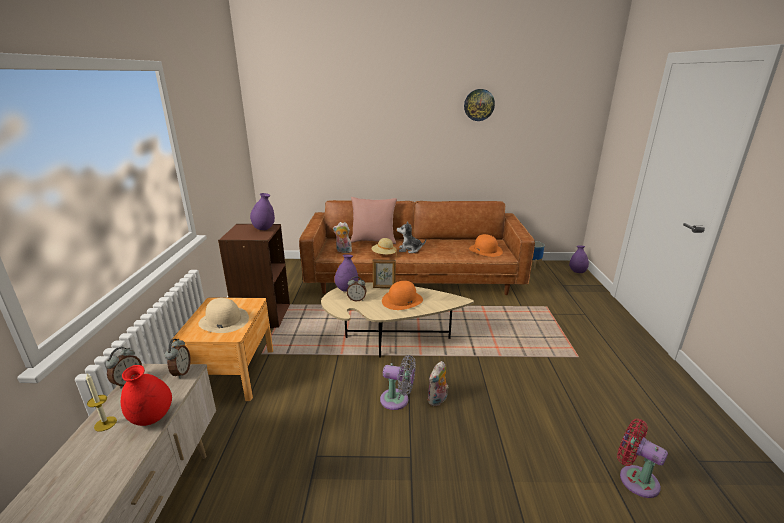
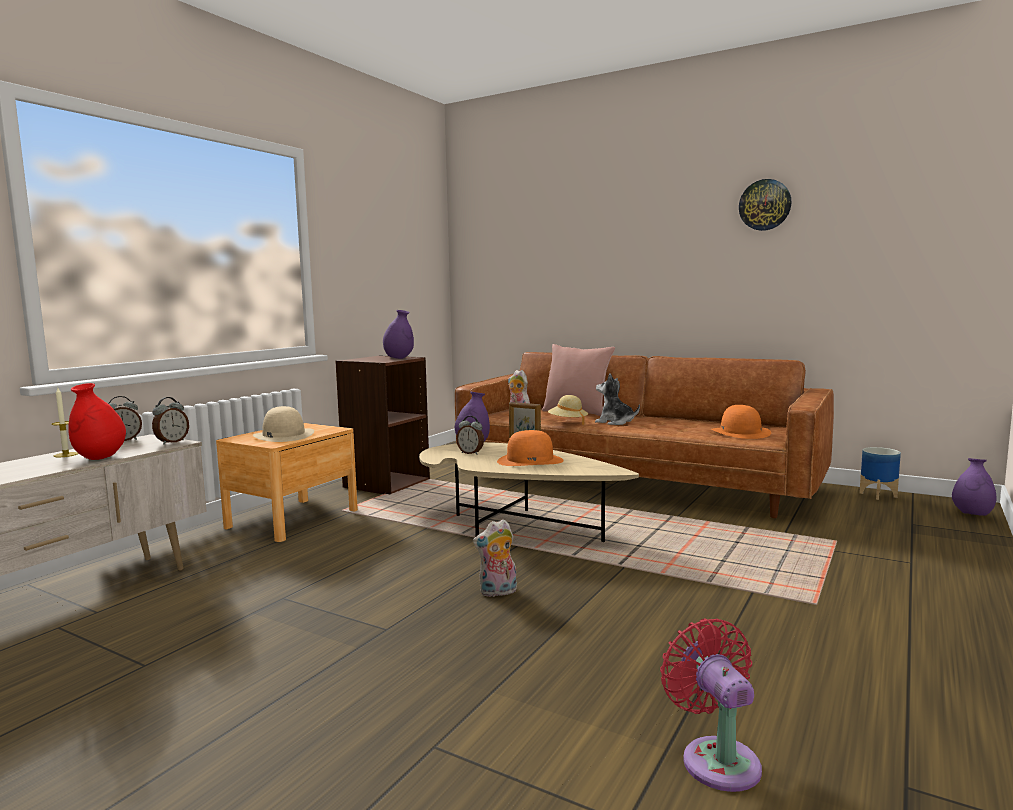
camera: 30 degrees right, 15 degrees down
(397, 400) = (443, 579): grey fan -> none

